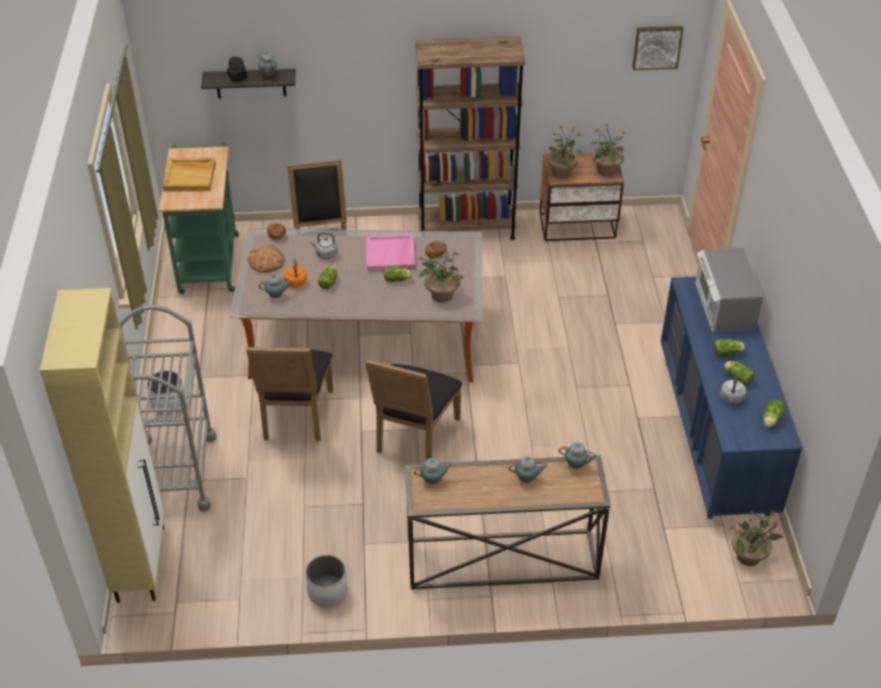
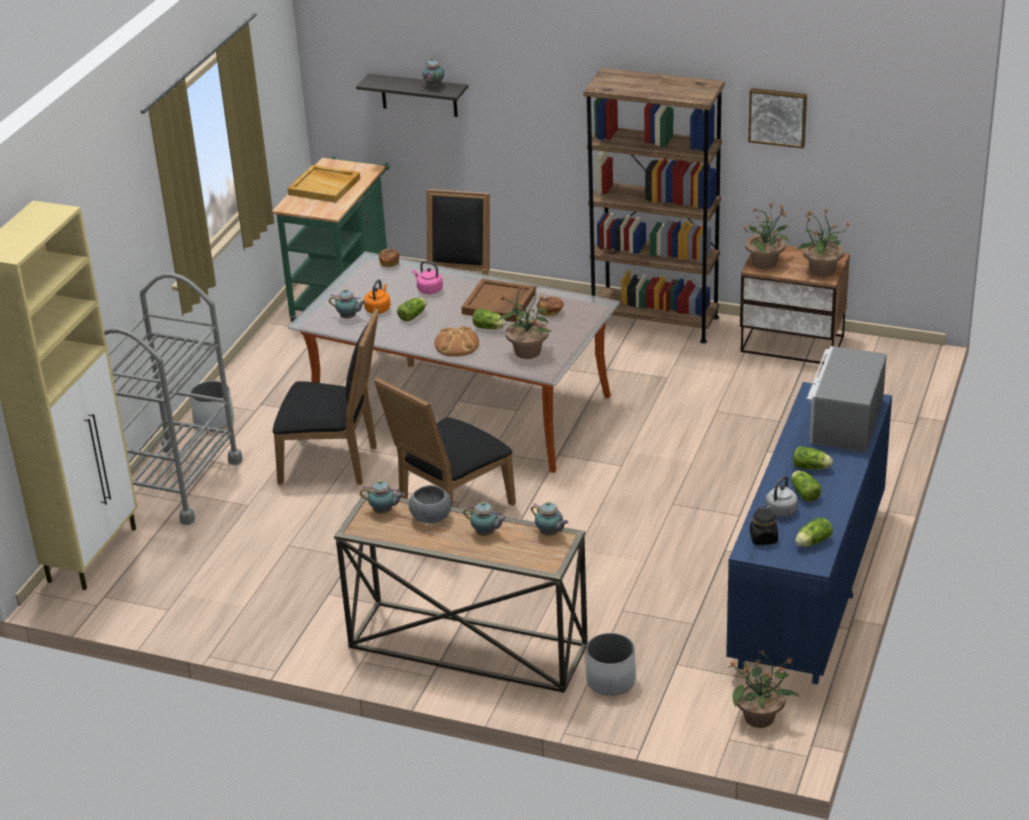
camera: 25 degrees right, 10 degrees down
(238, 77) = (400, 83): black jar -> black jar (763, 538)
(266, 260) = (361, 284): bread -> bread (457, 344)
(295, 418) = (334, 463): black chair -> black chair turned 105 degrees counterclockwise
(325, 254) = (428, 289): grey kettle -> pink kettle
(327, 591) = (260, 627): white planter -> white planter (611, 681)
(391, 255) = (499, 304): pink tray -> brown tray
(475, 476) = (431, 517): none -> grey bowl
(657, 46) = (898, 119): picture -> picture (778, 116)

